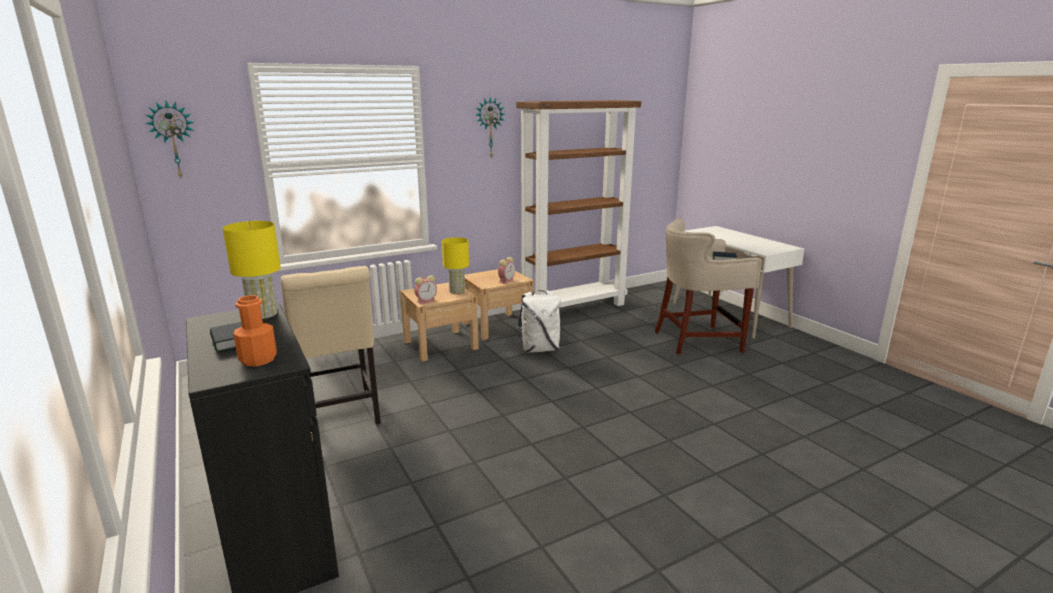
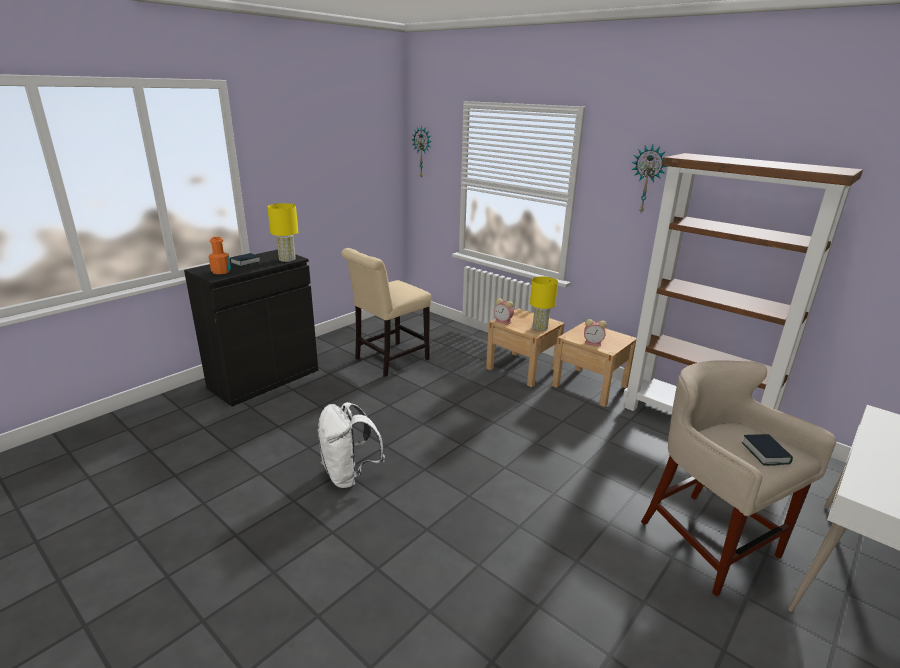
camera: 70 degrees right, 5 degrees up
(539, 349) = (561, 419): white backpack -> white backpack (349, 475)

